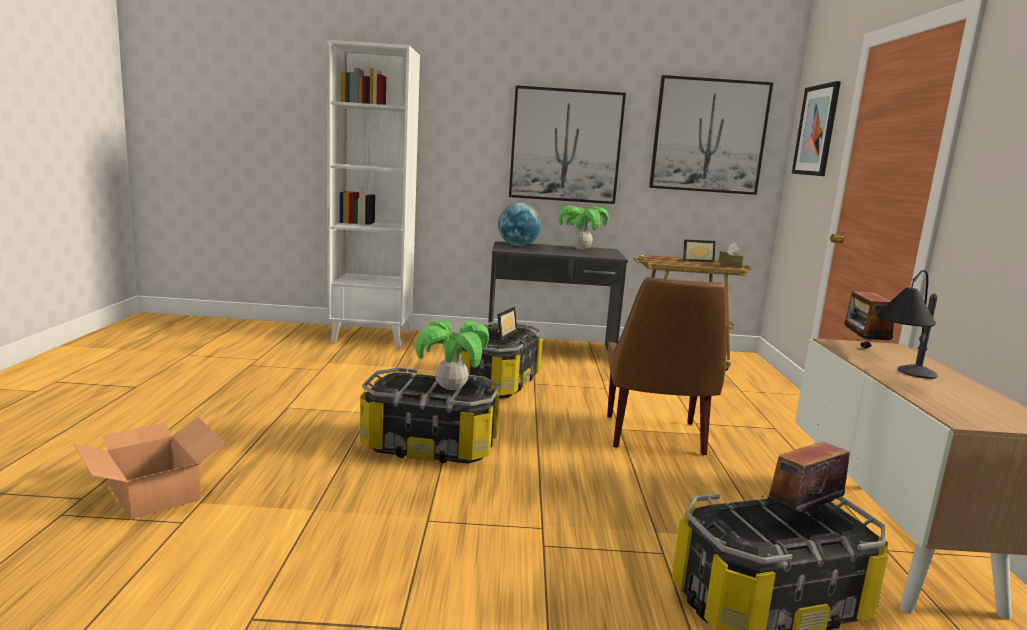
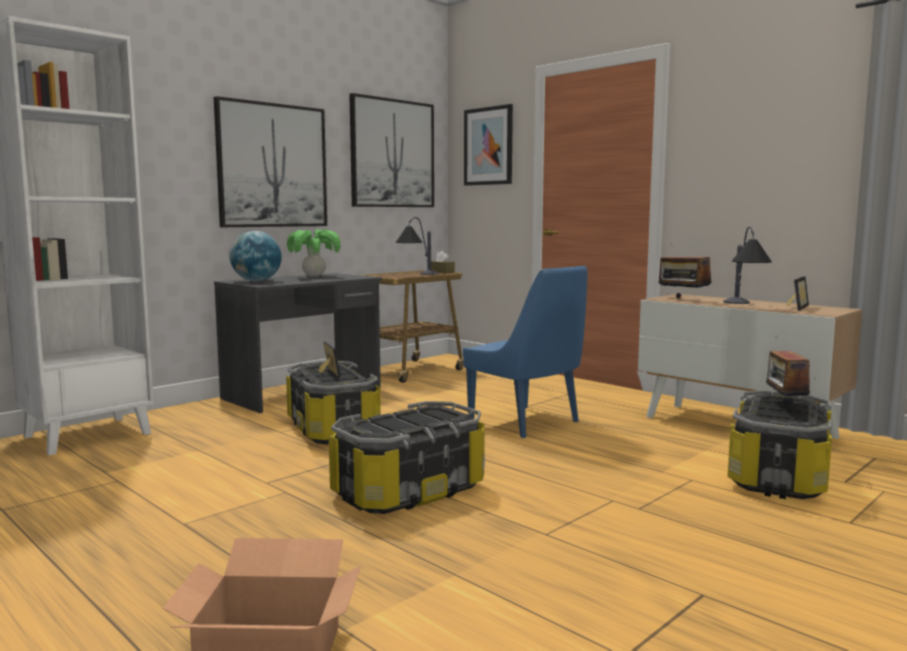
camera: 45 degrees left, 5 degrees down
(451, 388) = (425, 417): potted plant -> none
(654, 436) = (527, 423): brown chair -> blue chair
(689, 263) = (417, 275): none -> table lamp
(696, 260) = (408, 273): picture frame -> picture frame (795, 307)

